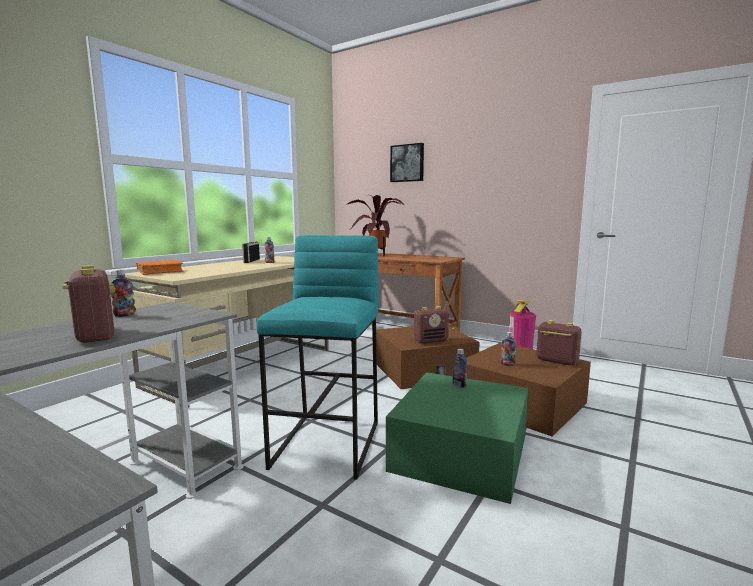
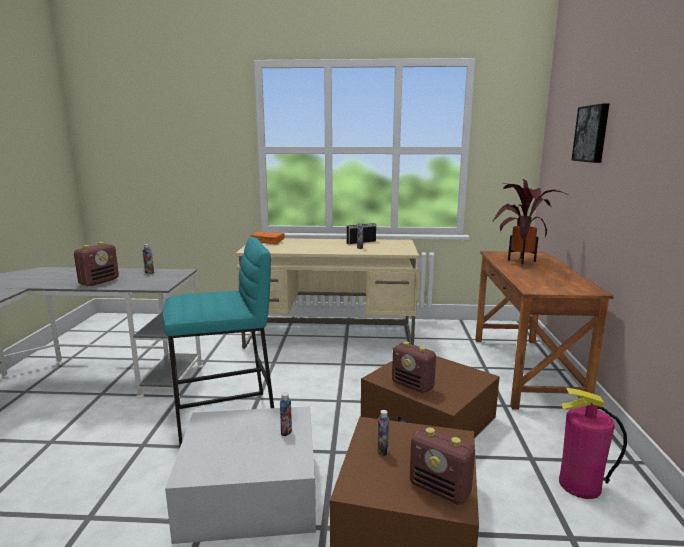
camera: 60 degrees right, 5 degrees up
(460, 452) = (250, 491): green storage box -> white storage box
(556, 361) = (440, 489): radio -> radio turned 120 degrees clockwise

